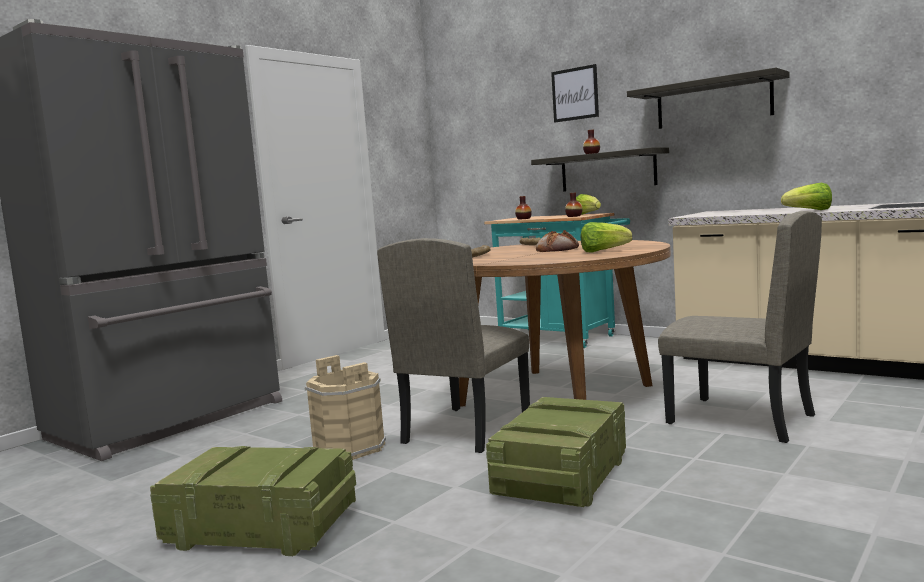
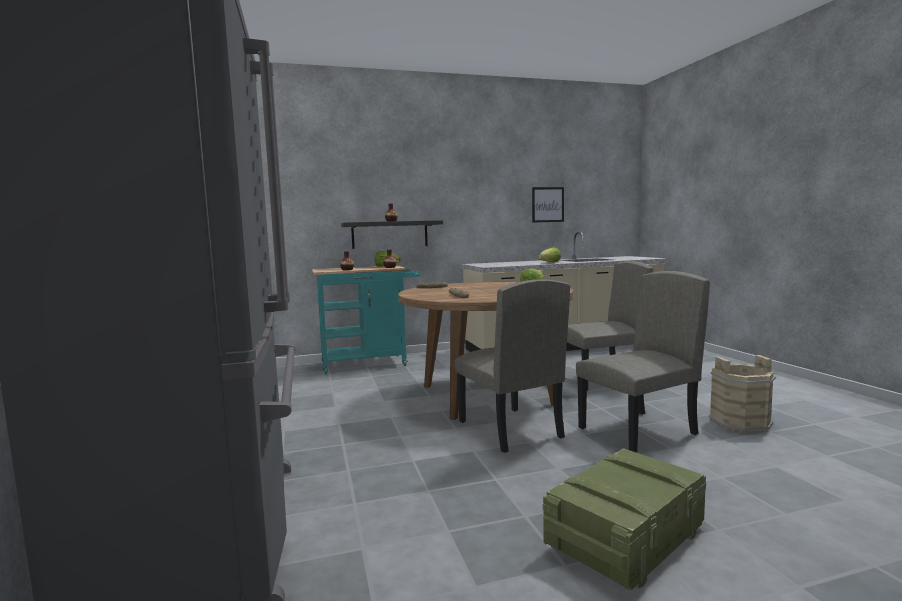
camera: 55 degrees left, 0 degrees up
(349, 448) = (484, 471): beige bucket -> beige bucket (740, 423)
(557, 249) = (485, 289): bread -> none
(562, 478) = (638, 431): crate -> beige chair
(575, 94) = (363, 174): picture -> picture (547, 204)
(713, 102) = (464, 194): shelf -> none

